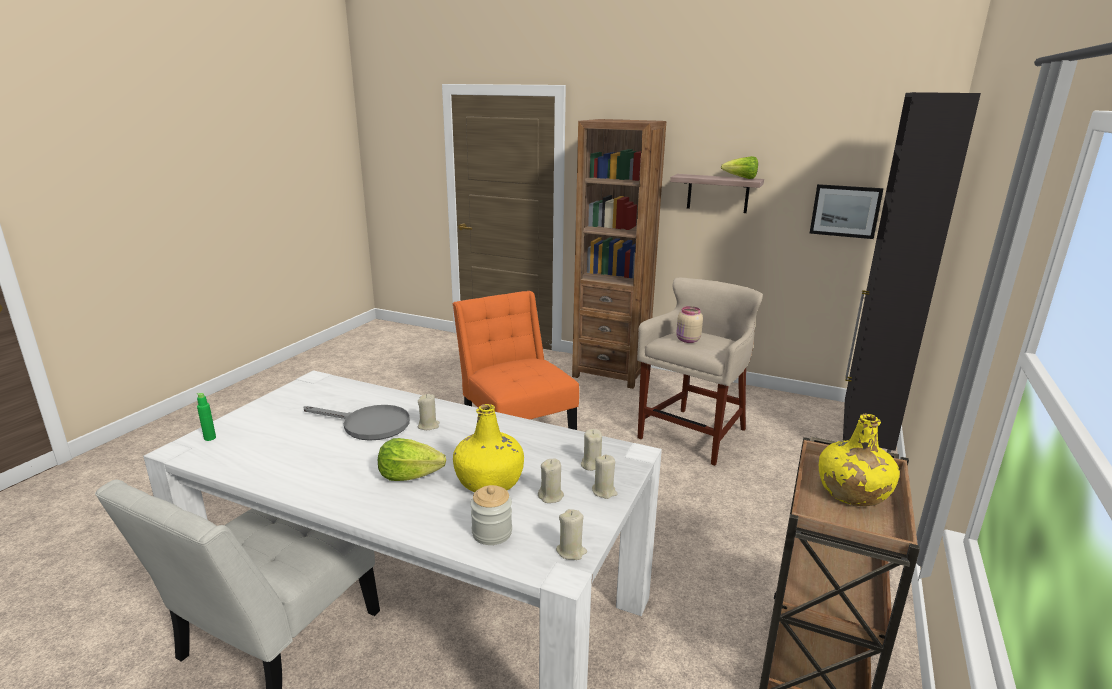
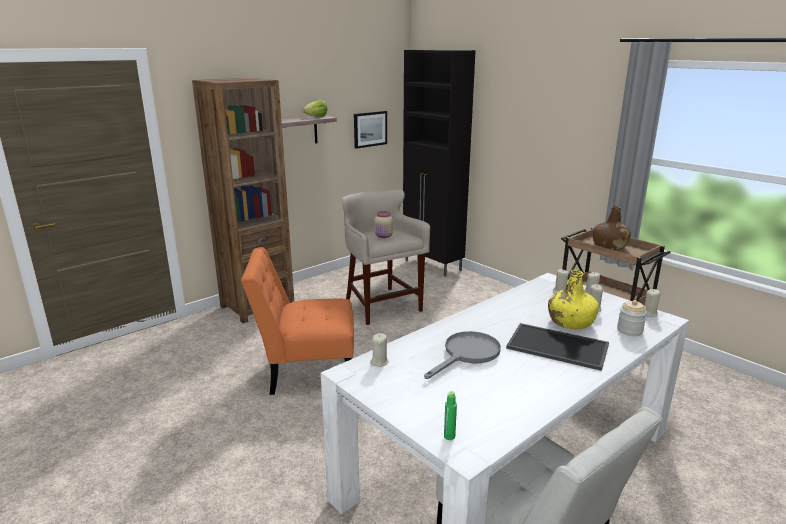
camera: 65 degrees left, 0 degrees up
(409, 476) = (556, 347): lettuce -> tray
(428, 426) = (482, 331): beige candle -> beige candle (379, 362)
(851, 492) = (609, 246): yellow bottle -> brown bottle

